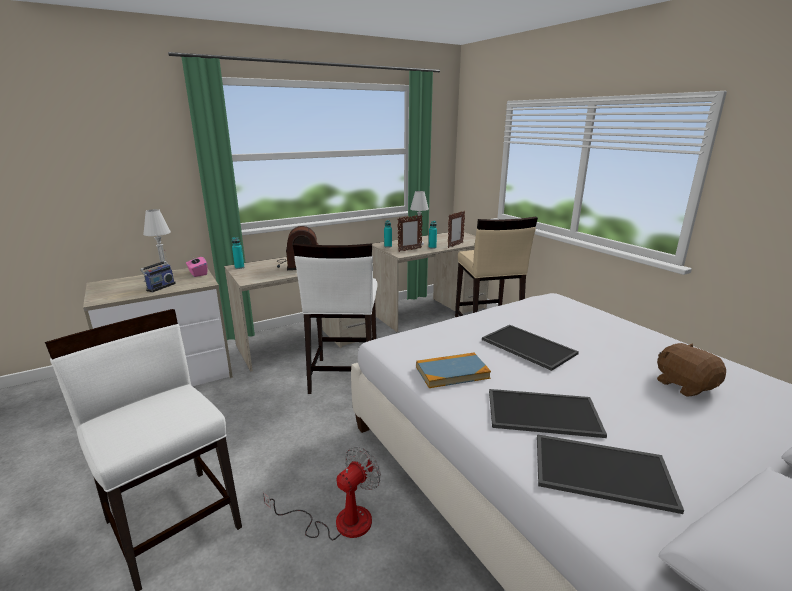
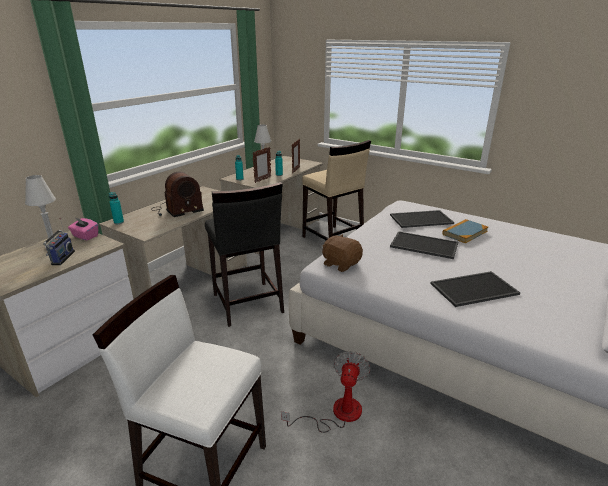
camera: 25 degrees left, 5 degrees up
(343, 376) = (247, 304): white stool -> black stool
(452, 372) = (394, 276): book -> book (464, 233)
(603, 470) = (534, 314): tray -> tray (421, 219)
(684, 385) = (529, 250): brown plush toy -> brown plush toy (341, 264)

